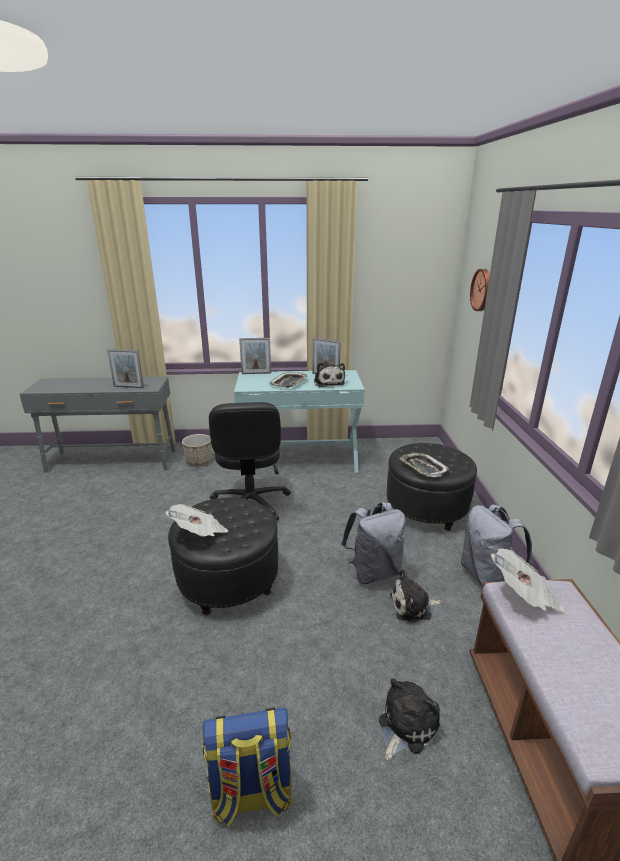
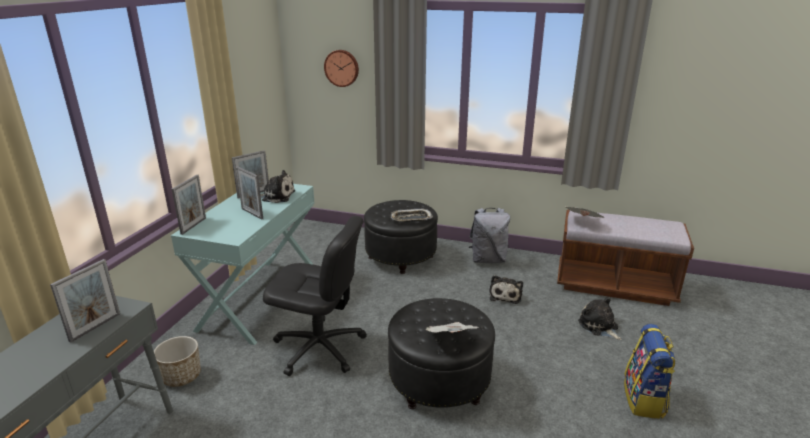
camera: 70 degrees left, 0 degrees up
(289, 383) = (252, 213): tray -> picture frame
(373, 572) = (463, 301): grey backpack -> none

